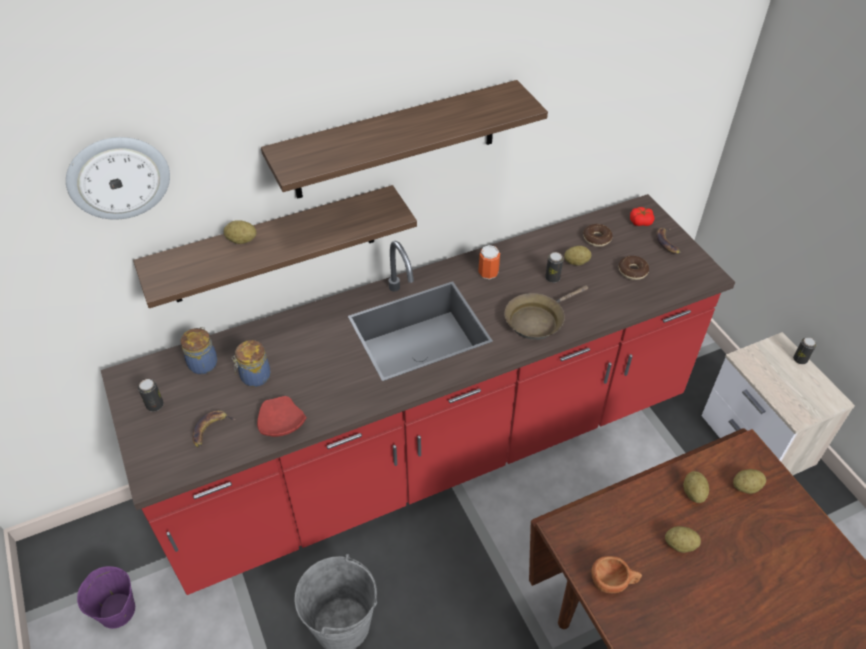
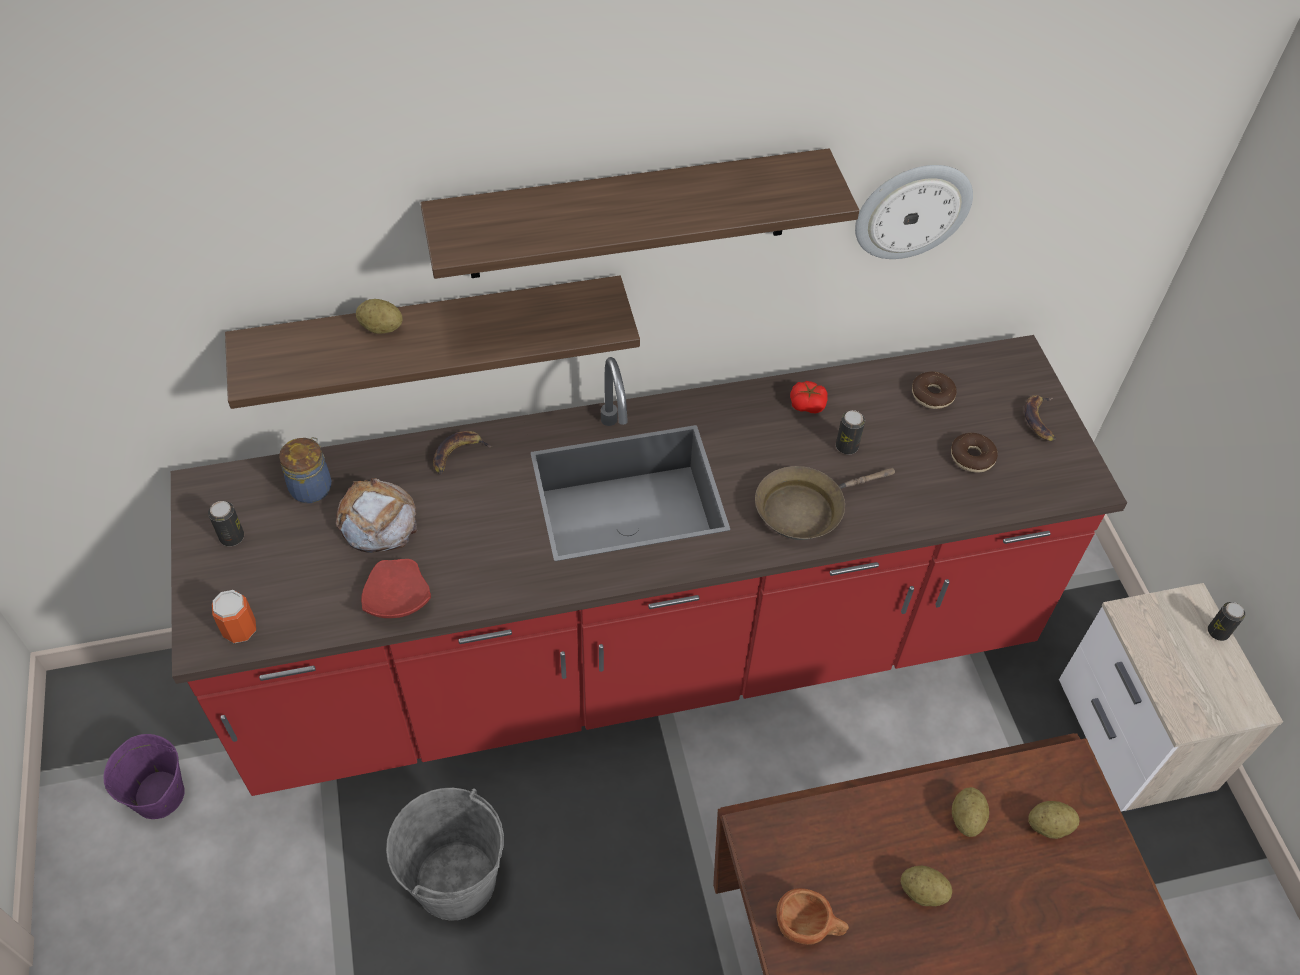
camera: 10 degrees right, 5 degrees up
(118, 177) = (208, 220): wall clock -> wall clock (912, 210)
(210, 430) = (298, 588): banana -> banana (457, 455)
(254, 377) = (377, 521): jar -> bread
(488, 273) = (752, 421): can -> can (240, 630)
(576, 262) = (890, 427): potato -> none
(640, 222) = (1008, 379): tomato -> tomato (807, 404)

